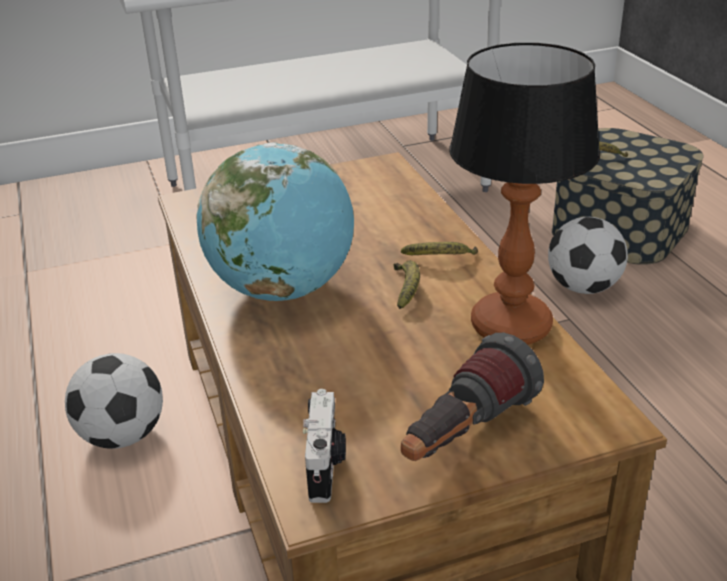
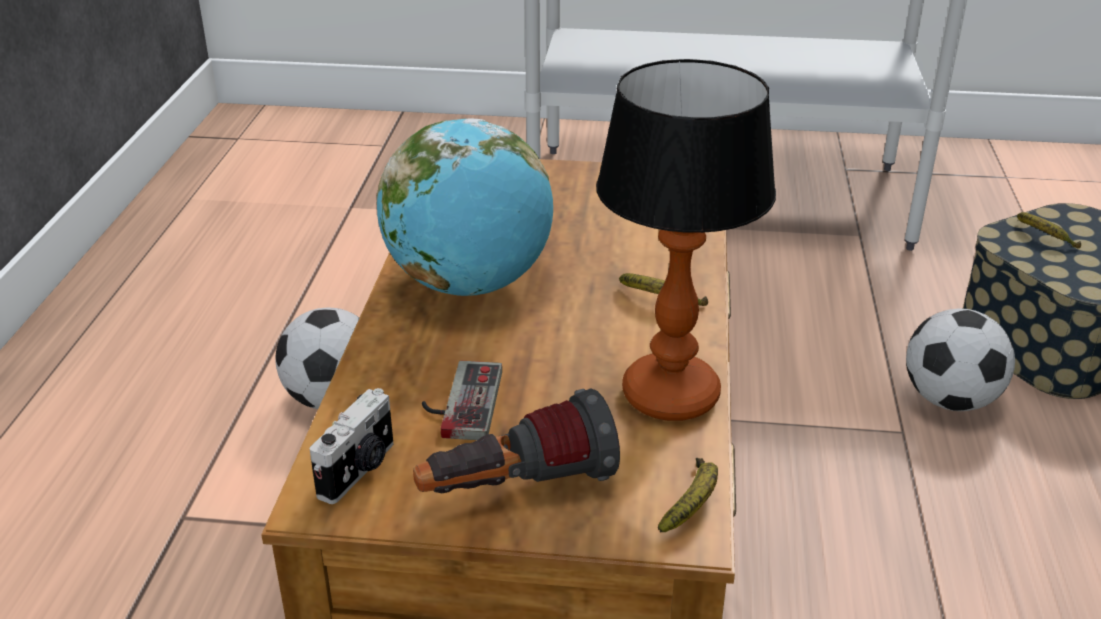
camera: 25 degrees right, 0 degrees up
(358, 384) = (459, 402): none -> game controller
(406, 289) = (594, 322): banana -> banana (692, 503)

